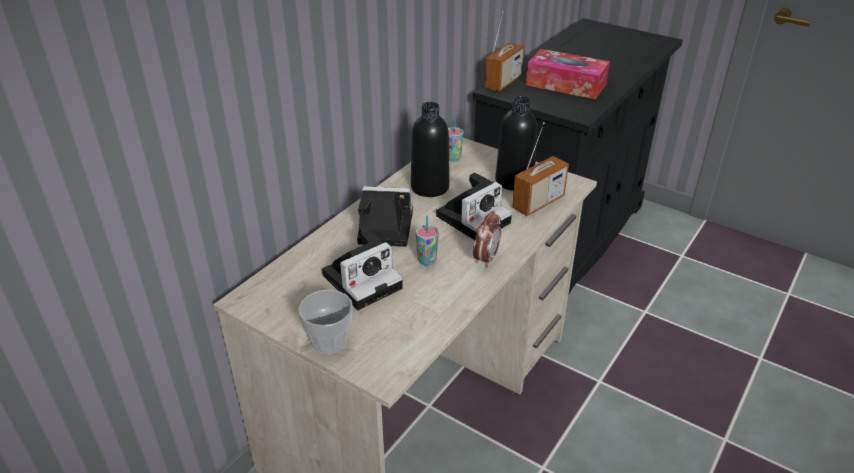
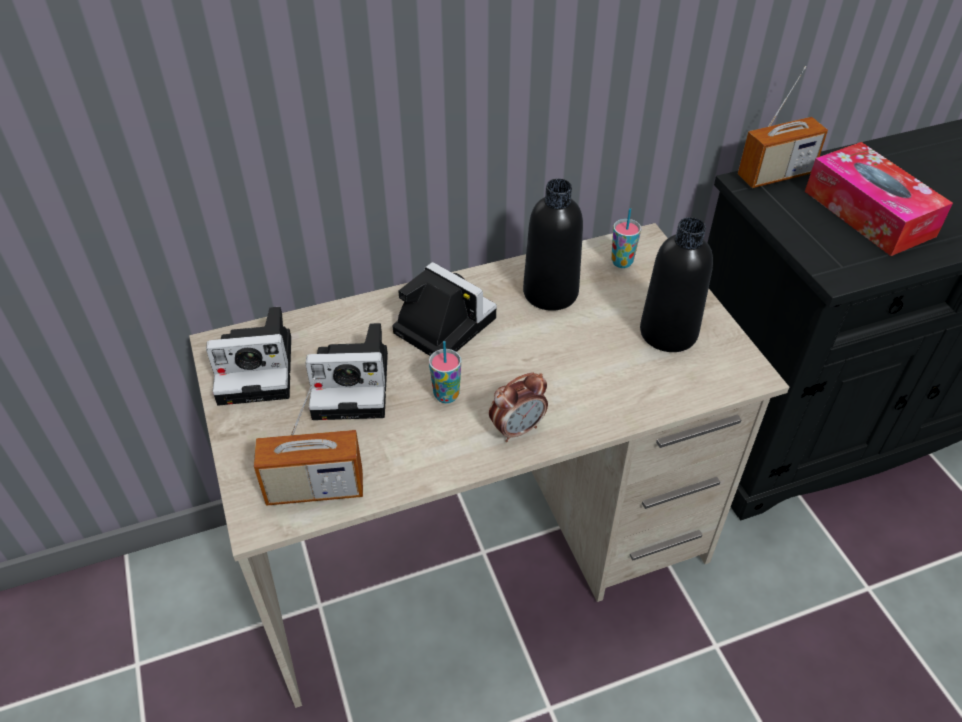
camera: 35 degrees right, 10 degrees up
(329, 341) = (248, 443): cup -> none
(474, 218) = (561, 363): camera -> camera (259, 368)
(538, 202) = (668, 381): radio -> radio (315, 489)

